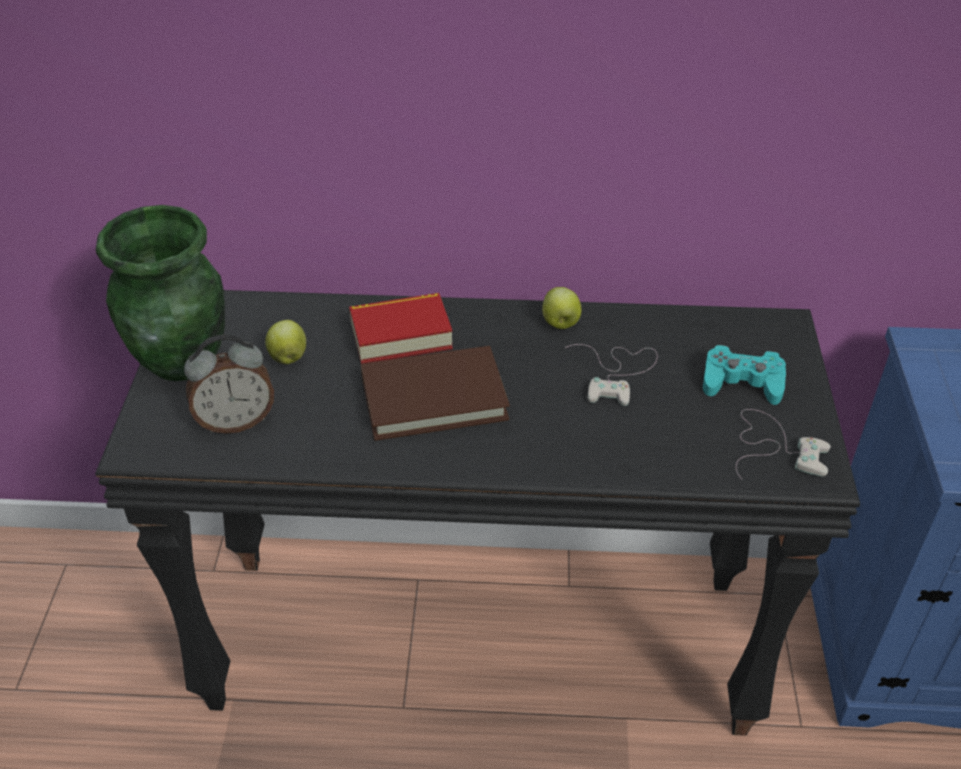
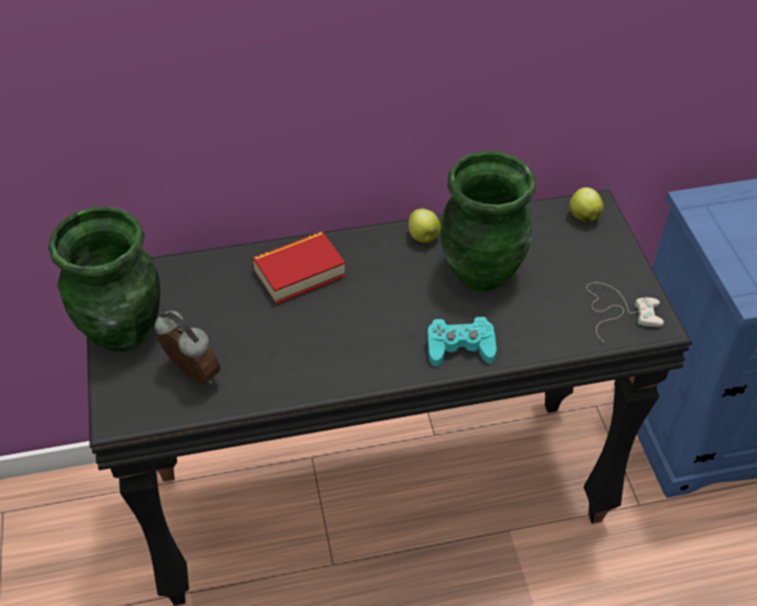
camera: 15 degrees left, 5 degrees up
(236, 421) = (191, 375): alarm clock -> alarm clock turned 105 degrees counterclockwise
(288, 357) = (213, 310): apple -> apple (583, 216)
(434, 398) = (346, 322): brown book -> none
(617, 373) = (481, 272): white game controller -> green vase
(742, 382) = (578, 261): turquoise game controller -> turquoise game controller (460, 347)

